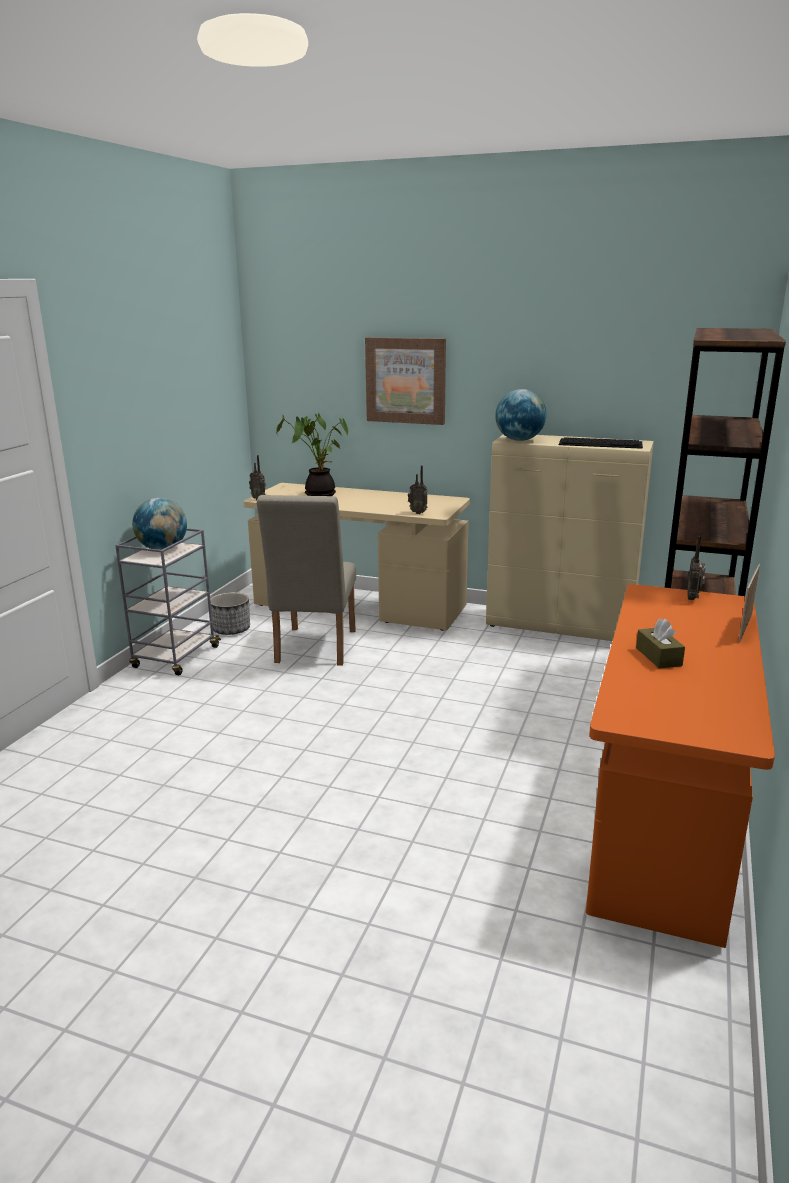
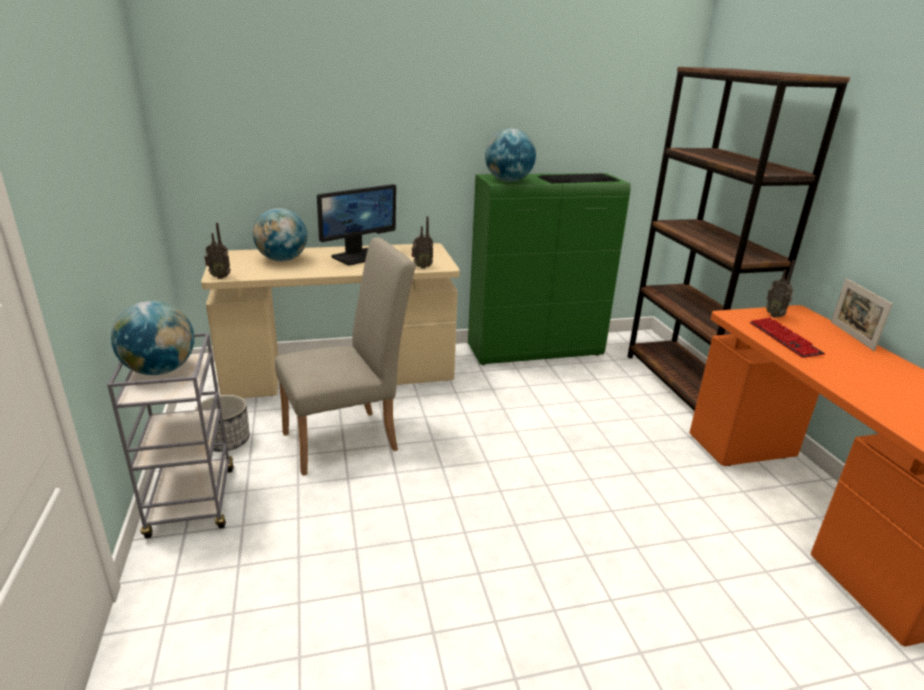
camera: 35 degrees left, 5 degrees up
(313, 649) = (349, 439): beige chair -> beige chair turned 90 degrees counterclockwise
(318, 494) = (282, 260): potted plant -> globe
(382, 499) = (360, 256): none -> monitor
(406, 380) = (365, 122): picture -> none
(561, 627) = (536, 351): beige cabinet -> green cabinet
(655, 615) = (784, 339): none -> keyboard
(658, 657) = (864, 383): brown tissue box -> none

